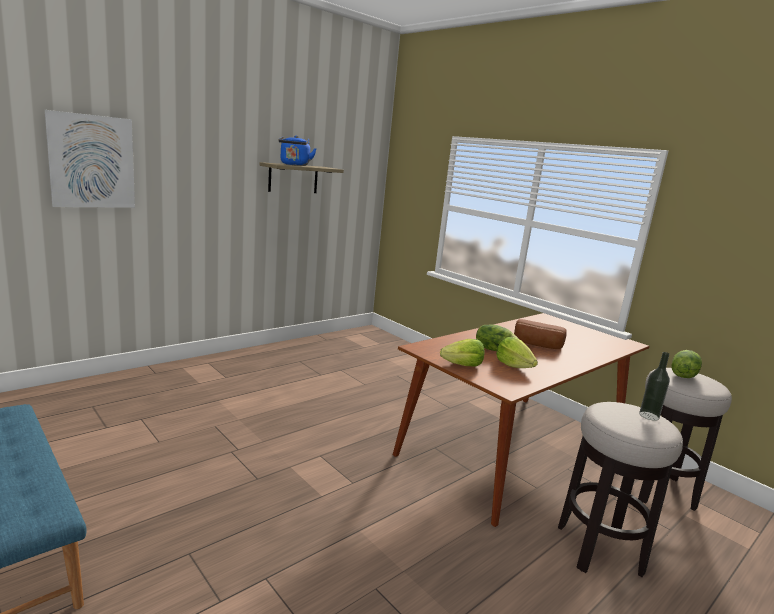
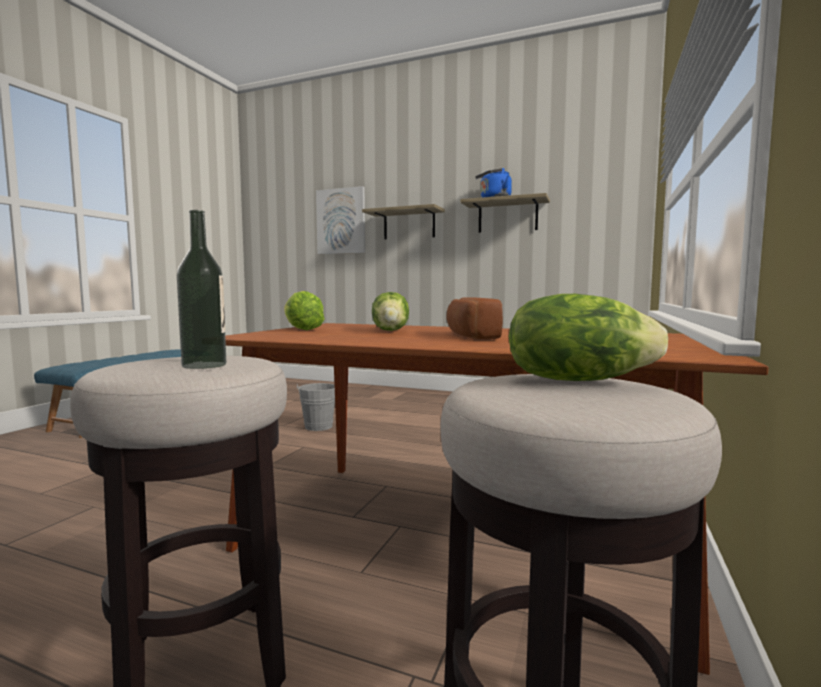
camera: 65 degrees right, 10 degrees down
(194, 176) = (409, 224): none -> shelf
(271, 434) = (319, 427): none -> grey bucket
(514, 366) = (339, 335): lettuce -> none

